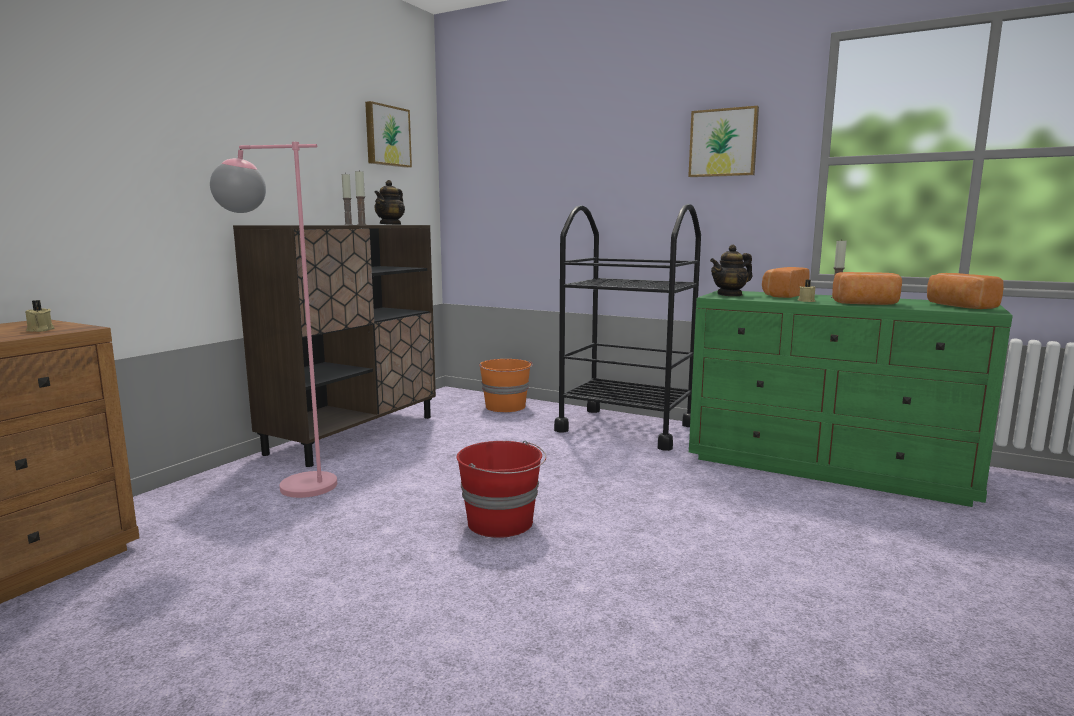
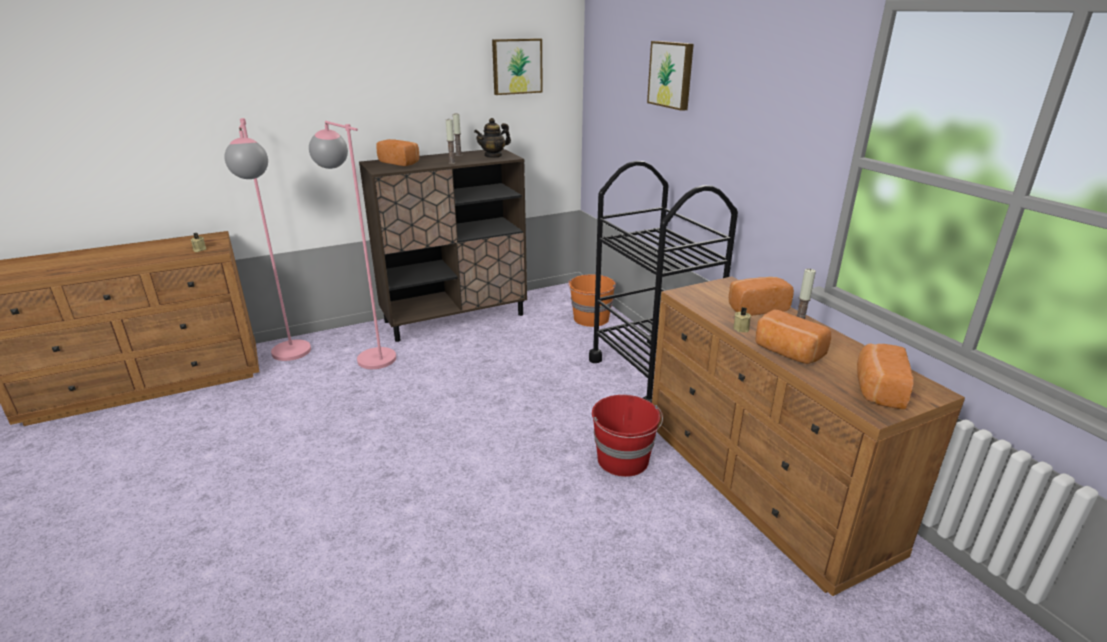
camera: 35 degrees right, 15 degrees up
(167, 516) = (292, 358): none -> pink floor lamp
(296, 224) = (400, 162): none -> bread
(501, 522) = (436, 435): red bucket -> red bucket (623, 460)
(723, 143) = (773, 115): picture -> picture (672, 74)
(730, 295) = (707, 293): teapot -> none
(828, 467) = (762, 487): green dresser -> brown dresser

